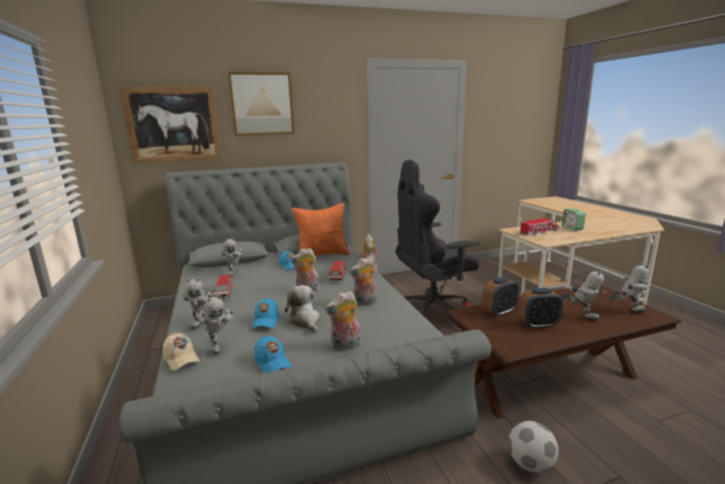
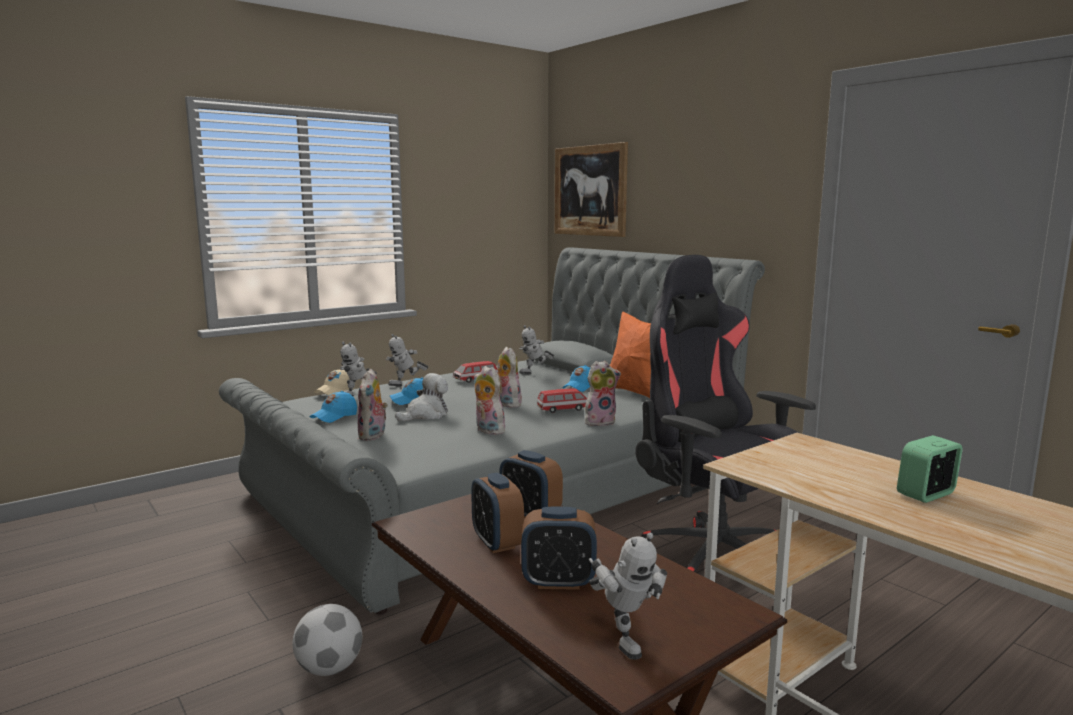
camera: 70 degrees right, 5 degrees down
(262, 104) = (673, 163): picture -> none
(345, 346) = (373, 436): plush toy -> plush toy turned 135 degrees counterclockwise
(539, 232) = (821, 461): toy truck -> none
(580, 316) = (558, 582): toy robot -> alarm clock

